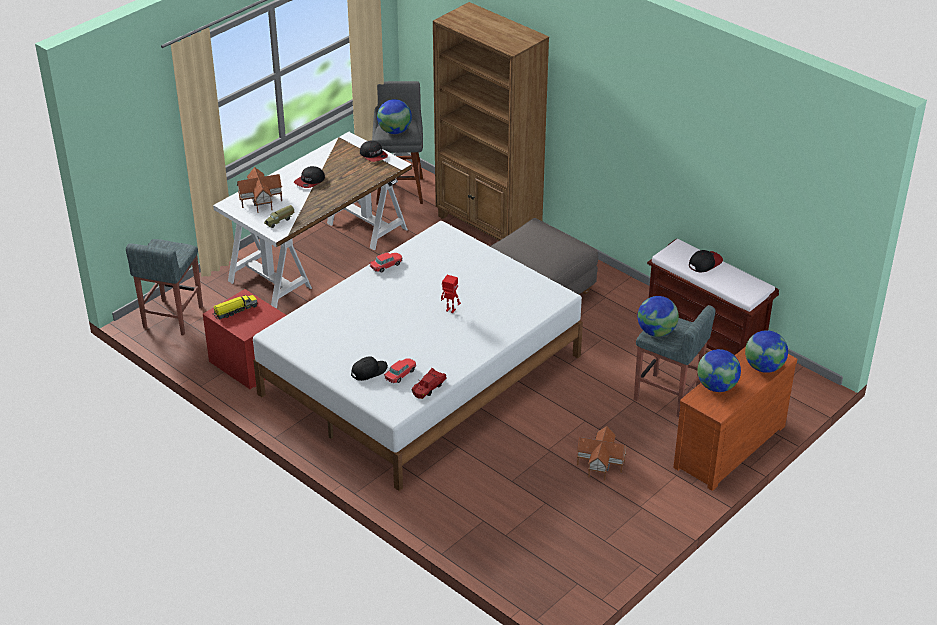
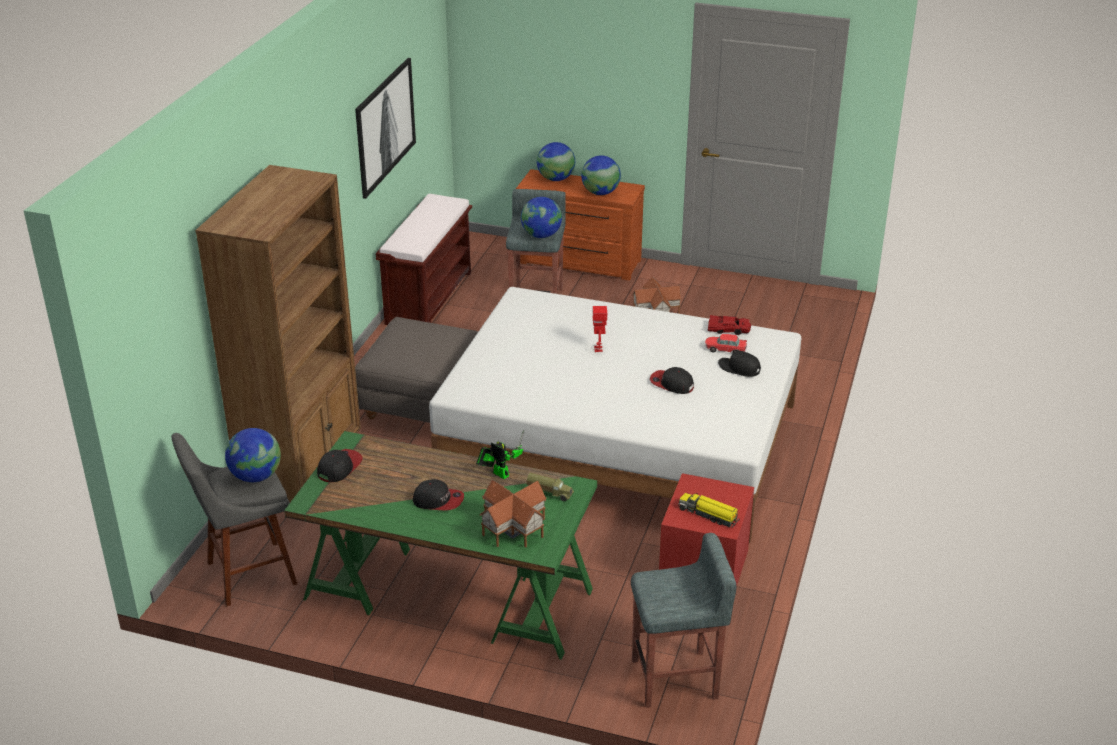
camera: 115 degrees left, 5 degrees down
(316, 208) = (499, 473): none -> toy robot
(319, 254) = (447, 595): white desk -> green desk
(386, 265) = (552, 411): toy car -> none
(705, 263) = (415, 228): cap -> cap (671, 384)
(723, 165) = (384, 126): none -> picture

